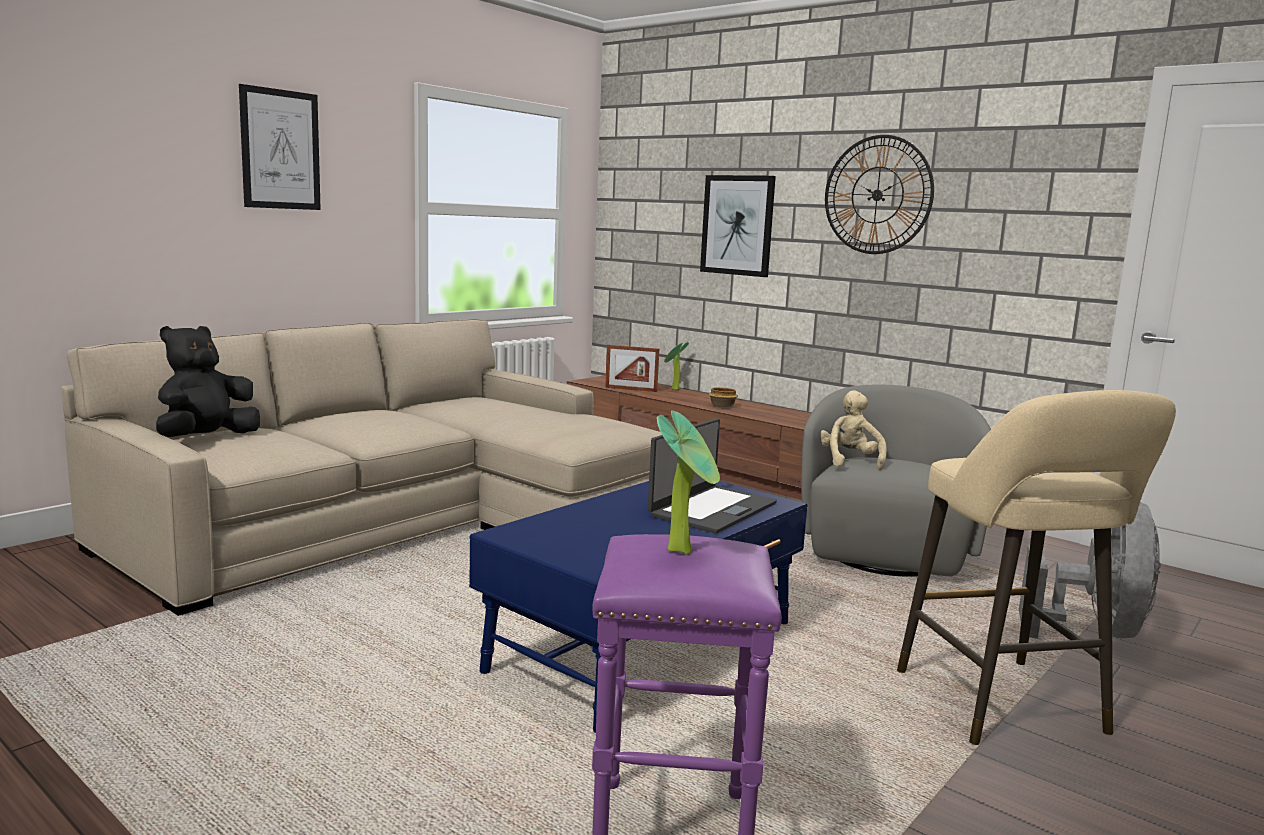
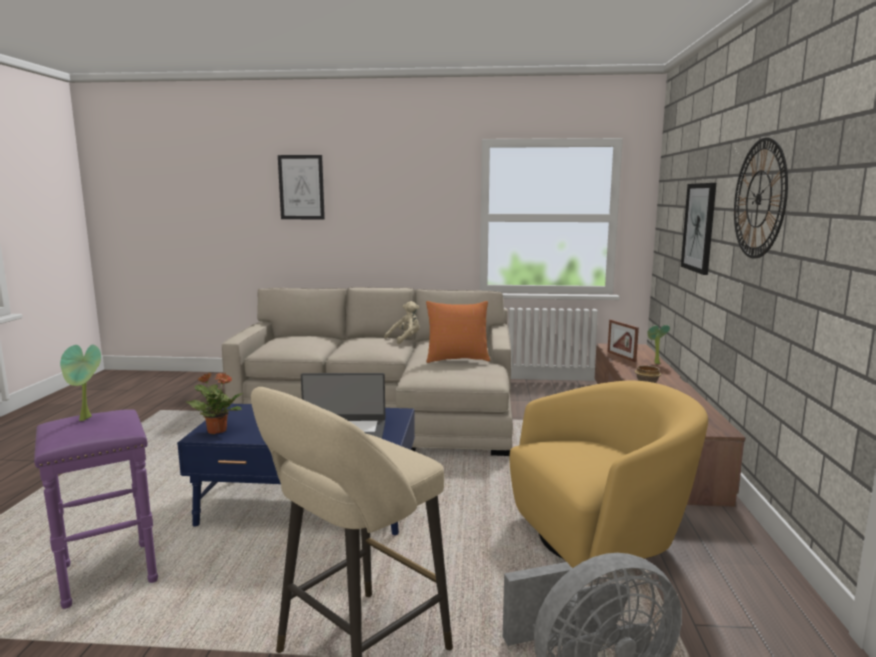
camera: 55 degrees right, 0 degrees up
(206, 439) = (287, 338): black plush toy -> none
(280, 149) = (389, 189): picture -> picture (301, 187)
(546, 417) = (457, 360): none -> orange pillow
(598, 558) = (216, 430): none -> potted plant
(849, 461) = (559, 441): beige plush toy -> beige plush toy (405, 339)
(885, 552) = (601, 536): grey armchair -> yellow armchair

